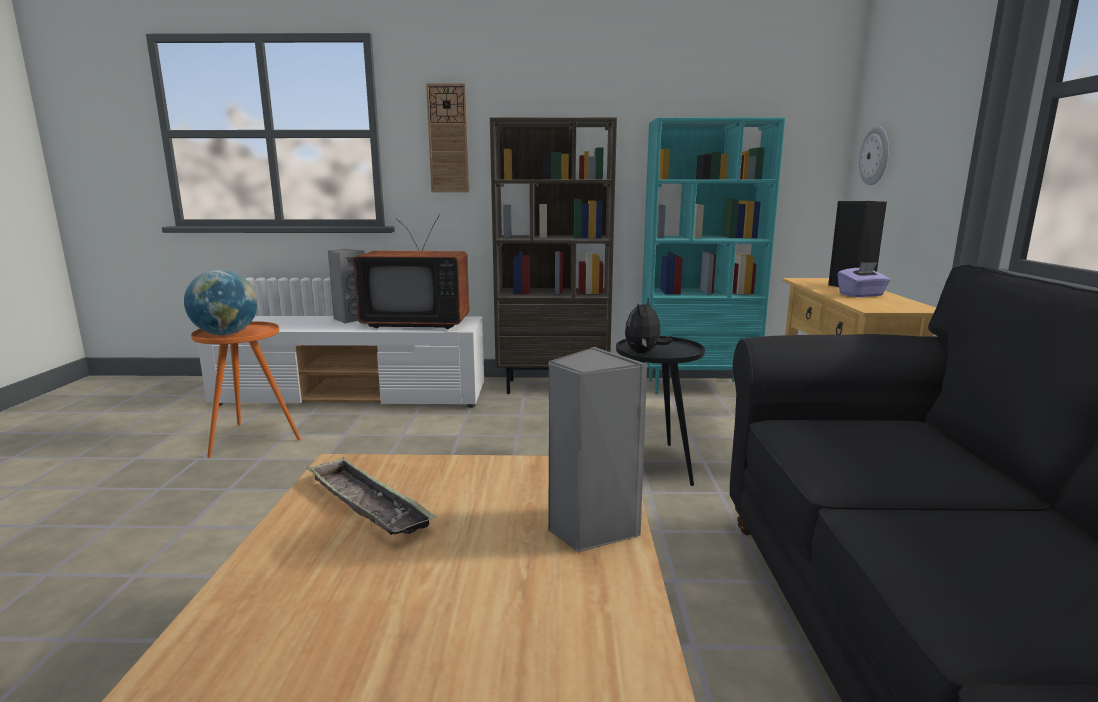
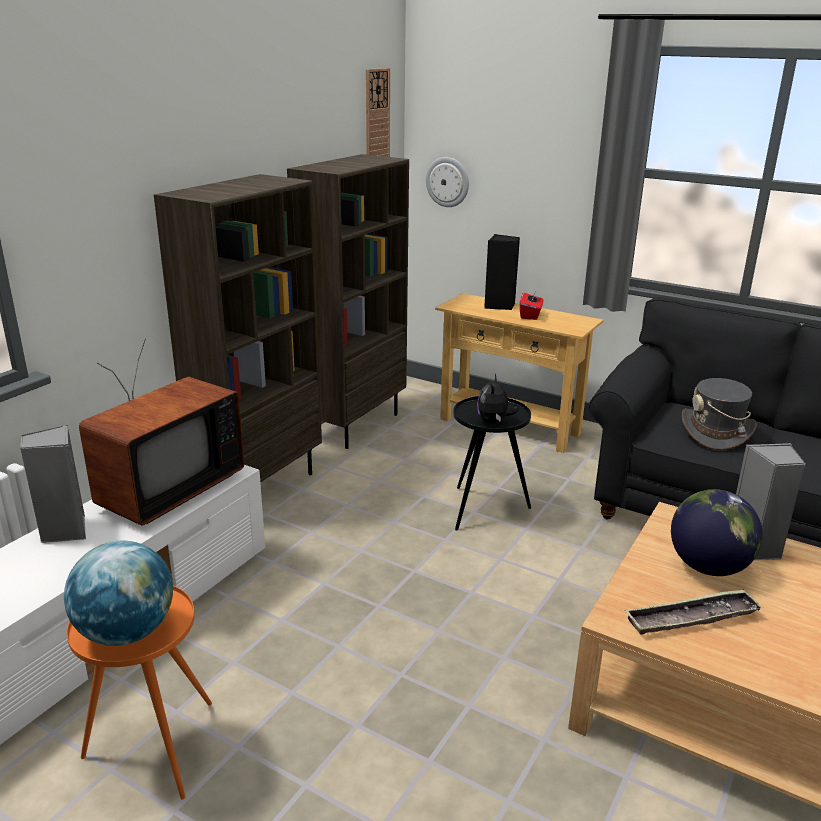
camera: 60 degrees left, 10 degrees up
(448, 139) = (95, 225): wall clock -> wall clock (377, 124)
(498, 502) = (708, 567): none -> globe
(644, 352) = (494, 422): plush toy -> plush toy turned 45 degrees clockwise
(697, 386) = (354, 425): turquoise bookcase -> brown bookcase
(861, 295) = (530, 315): purple tissue box -> red tissue box
(879, 451) = (716, 432): none -> grey hat

